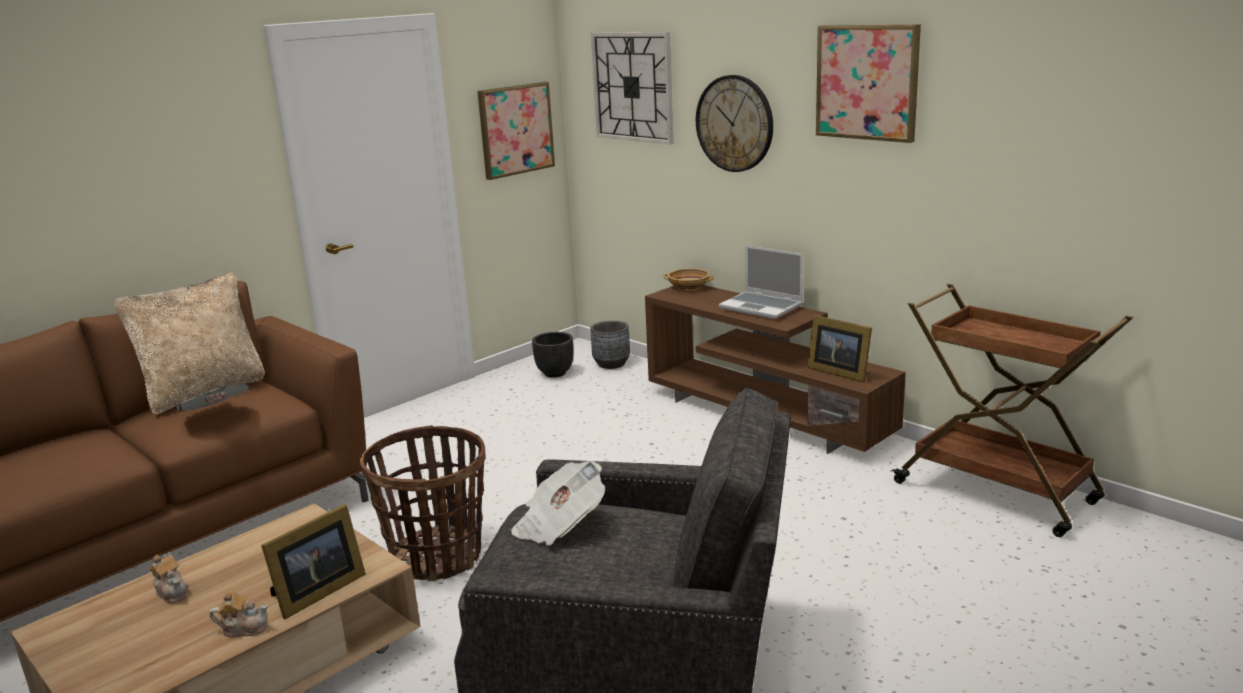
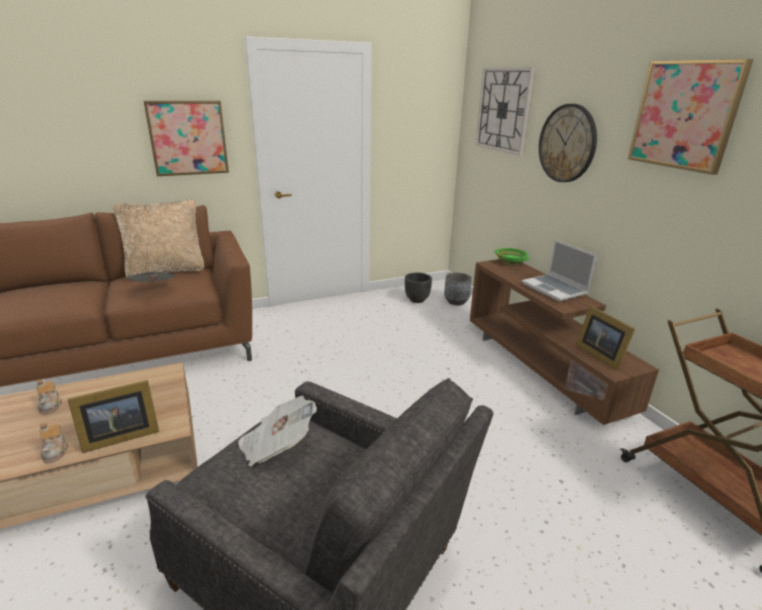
camera: 20 degrees right, 5 degrees up
(244, 628) = (55, 451): teapot -> teapot turned 45 degrees clockwise
(437, 557) = (259, 416): basket -> none
(515, 129) = (421, 133): picture -> picture (188, 138)
(689, 287) = (511, 262): beige bowl -> green bowl

